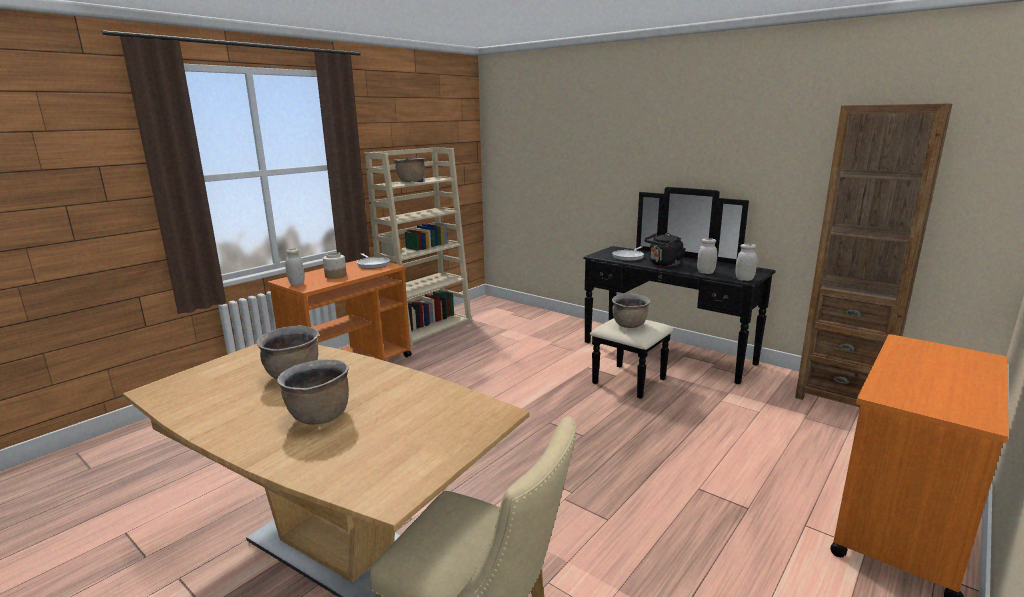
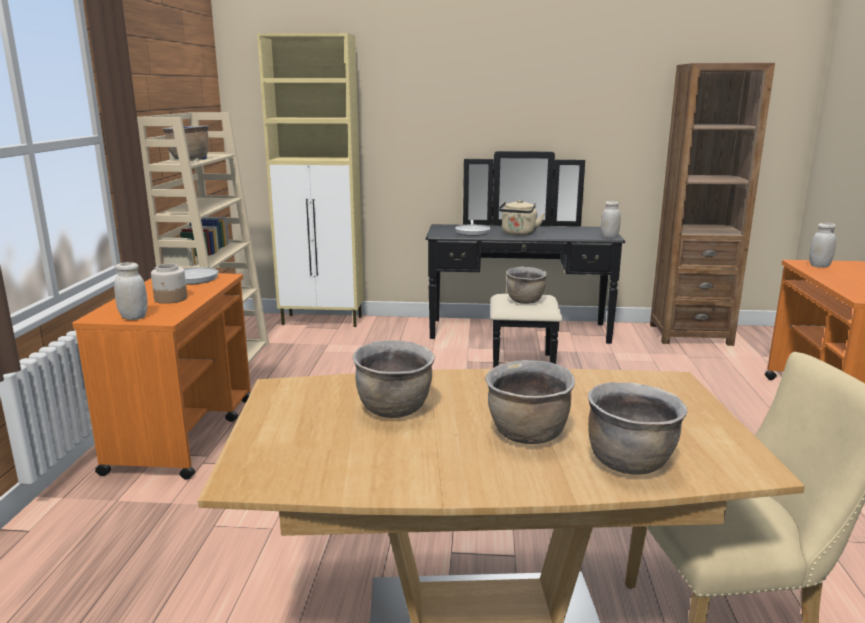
camera: 35 degrees left, 0 degrees up
(329, 457) = (630, 462): none -> brown cooking pot
(528, 311) = (323, 321): none -> beige cabinet
(664, 264) = (518, 234): black kettle -> beige kettle
(705, 272) = (568, 236): white jar -> white jar (819, 266)

